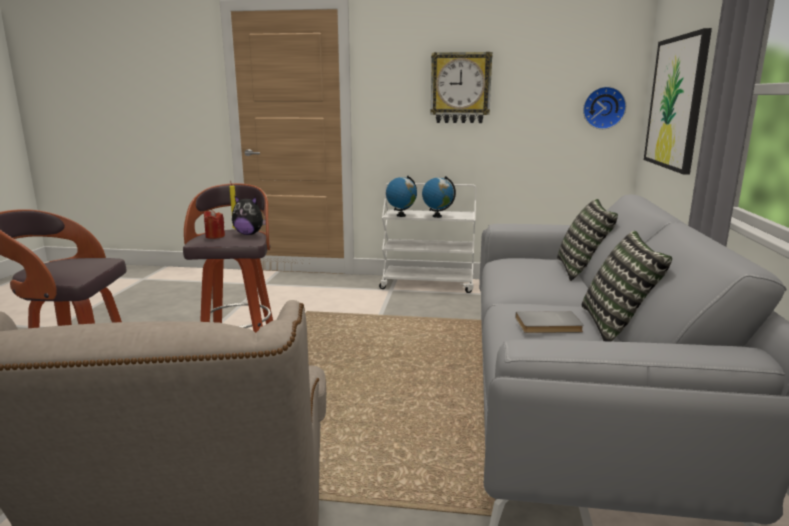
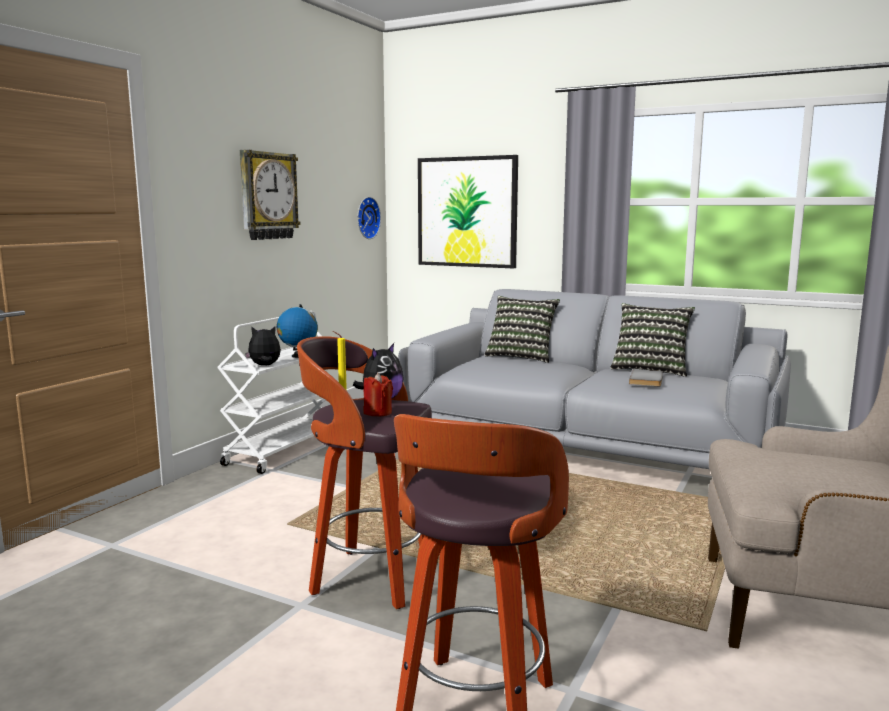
camera: 70 degrees left, 5 degrees down
(401, 215) = (265, 366): globe -> plush toy

